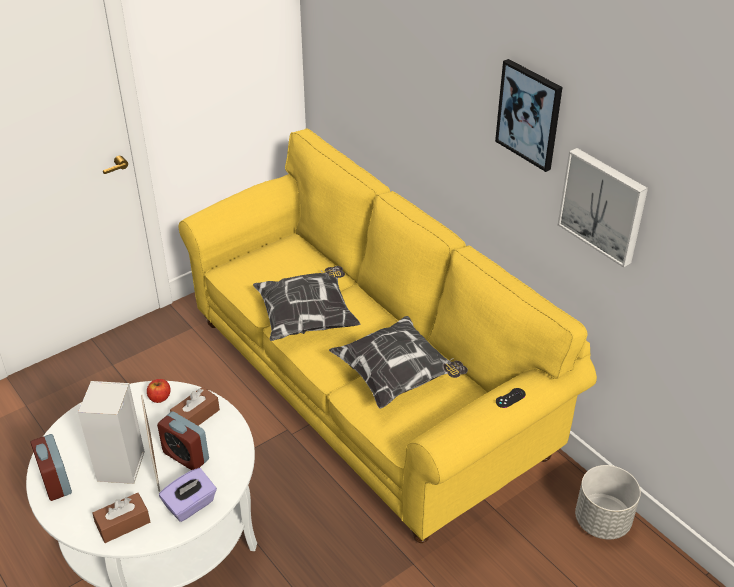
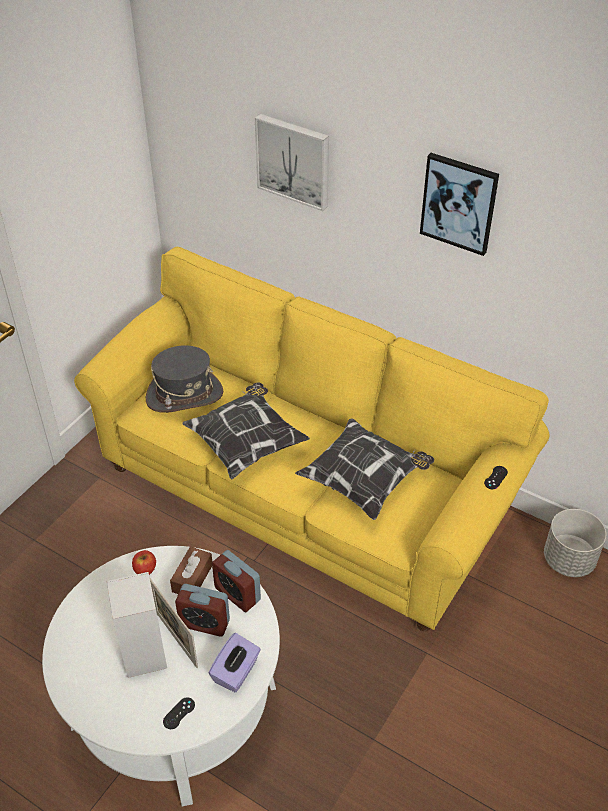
camera: 20 degrees left, 5 degrees up
(56, 482) = (85, 692): alarm clock -> alarm clock (237, 594)
(123, 524) = (179, 713): brown tissue box -> black game controller
(273, 264) = (184, 395): none -> grey hat
(604, 205) = (551, 278): picture -> picture (294, 160)

